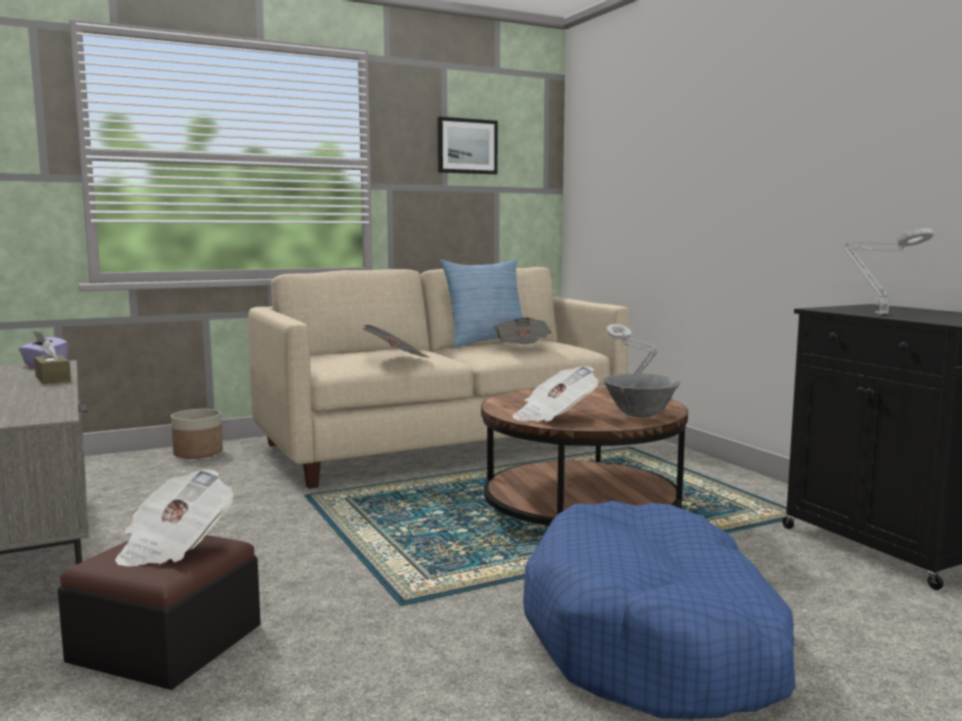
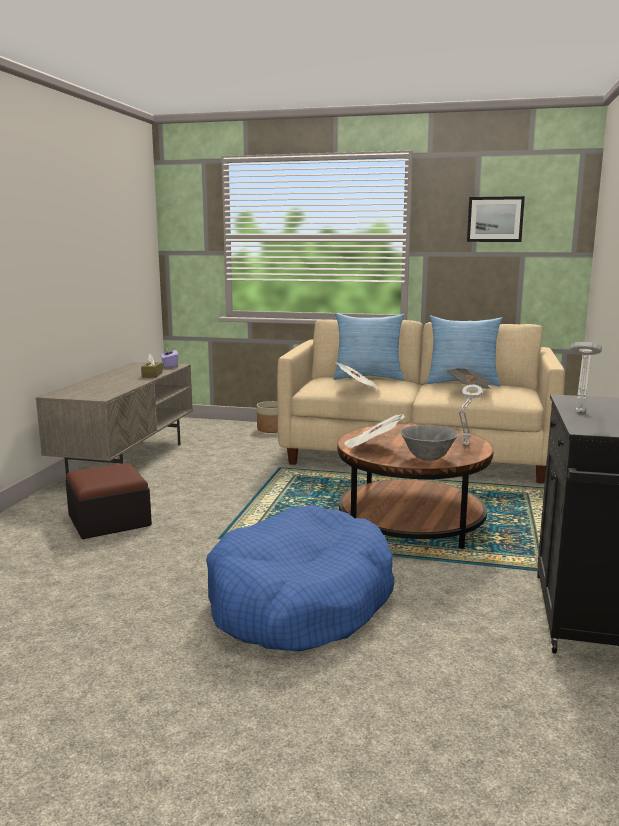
camera: 40 degrees right, 5 degrees up
(174, 547) = (112, 473): newspaper -> none
(371, 349) = (368, 377): none -> pillow

